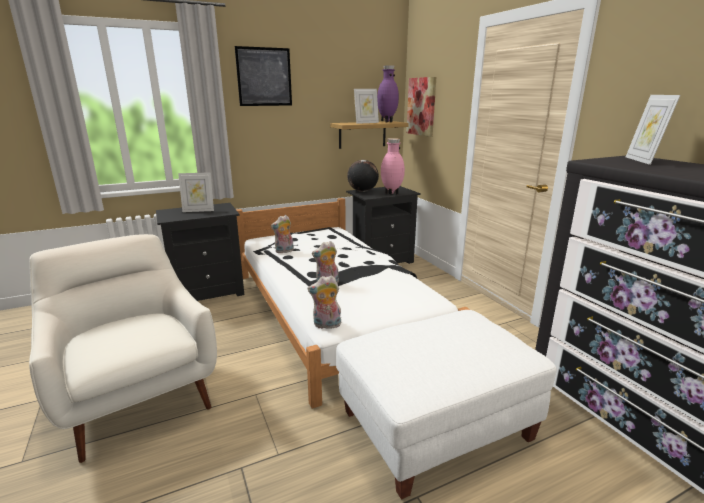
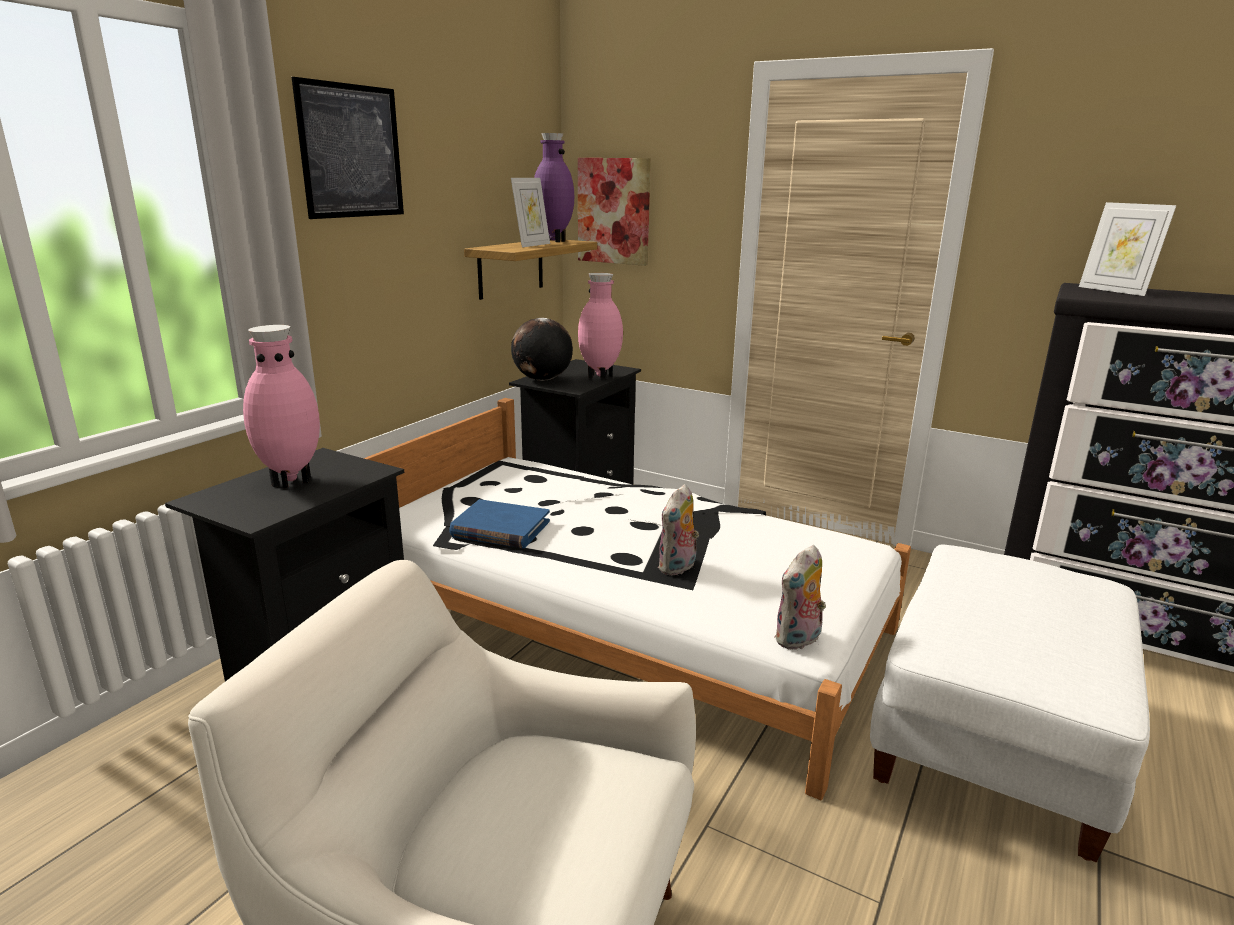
camera: 35 degrees left, 0 degrees up
(198, 210) = (291, 481): picture frame -> pink vase
(284, 251) = (500, 529): plush toy -> blue book

